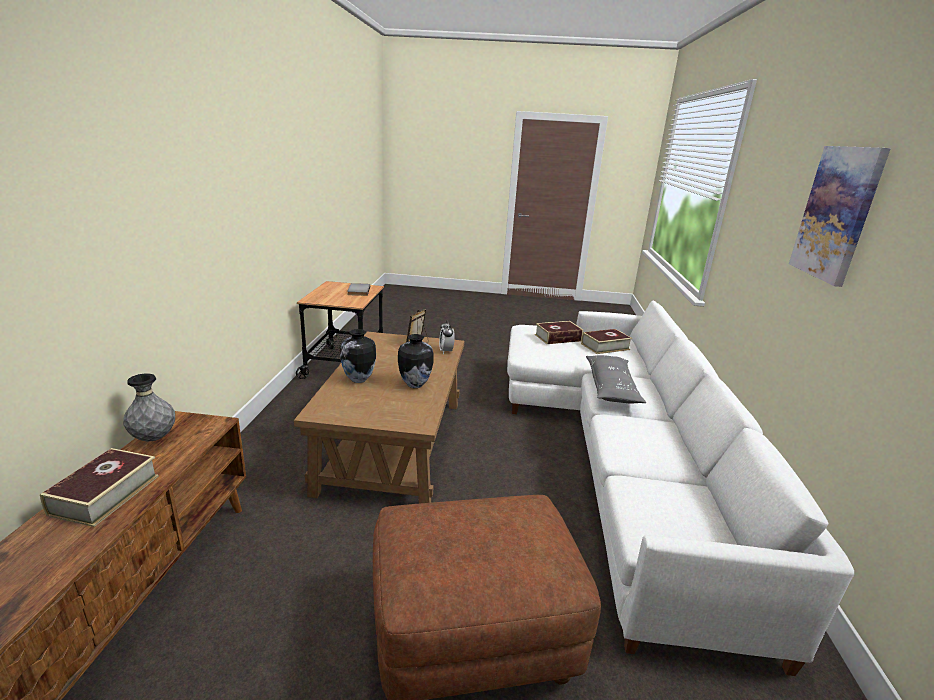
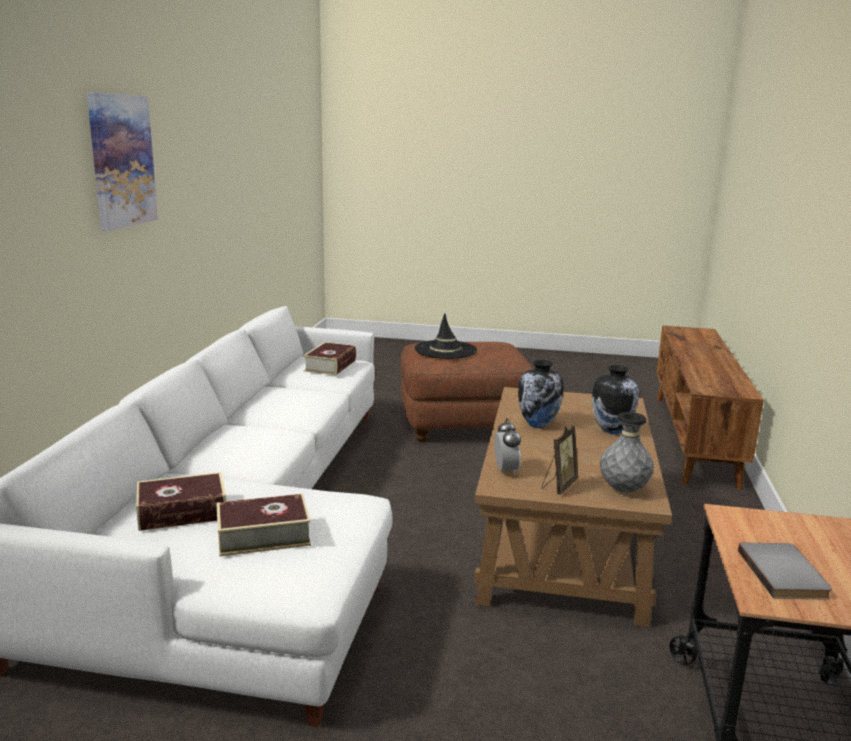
camera: 175 degrees left, 5 degrees down
(105, 494) = (710, 361): book -> book (330, 365)
(154, 438) = (737, 383): grey vase -> grey vase (623, 490)
(514, 529) = (445, 350): none -> black hat
(611, 388) = (263, 446): grey pillow -> none

